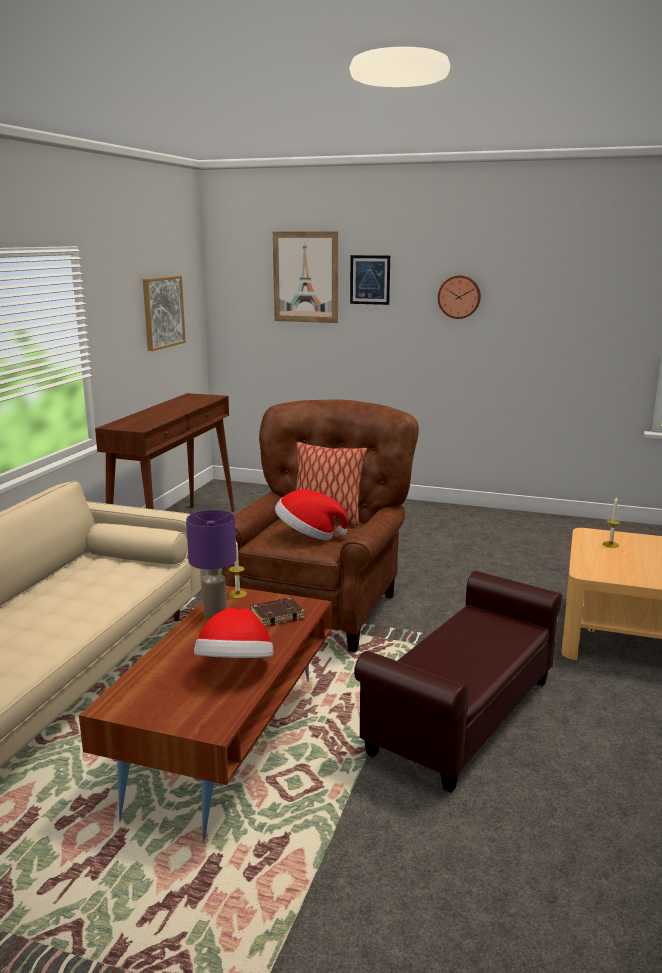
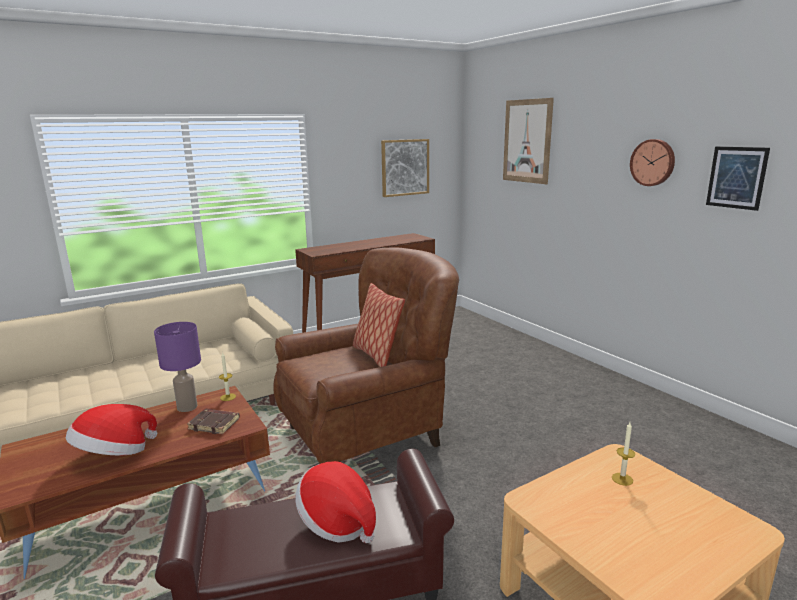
camera: 40 degrees right, 0 degrees up
(308, 535) = (328, 366): hat -> hat (337, 522)
(370, 280) = (575, 143): picture -> picture (736, 177)

